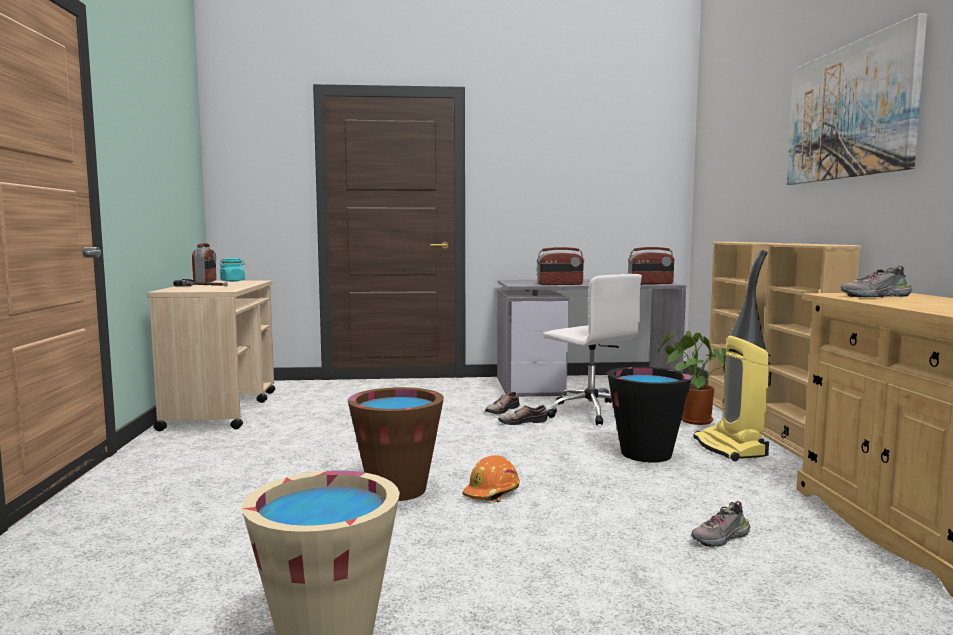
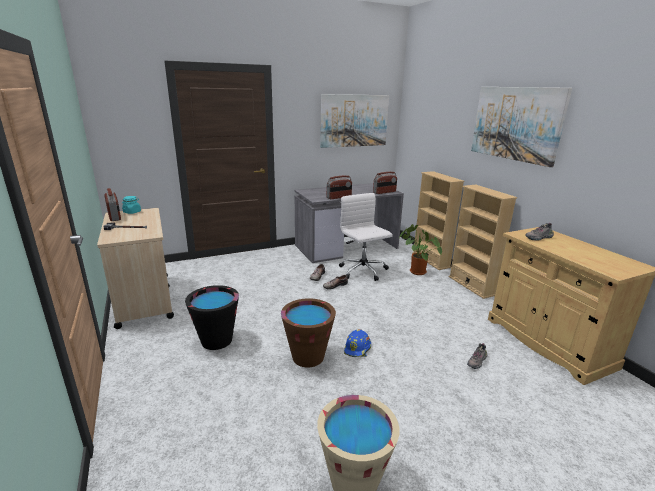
camera: 20 degrees left, 15 degrees up
(492, 492) = (358, 349): orange hard hat -> blue hard hat
(589, 412) = (363, 271): white office chair -> white office chair turned 150 degrees counterclockwise
(605, 171) = (354, 120): none -> picture
(646, 454) = (410, 303): black bucket -> black bucket (216, 340)
(731, 448) = (445, 292): vacuum cleaner -> none

